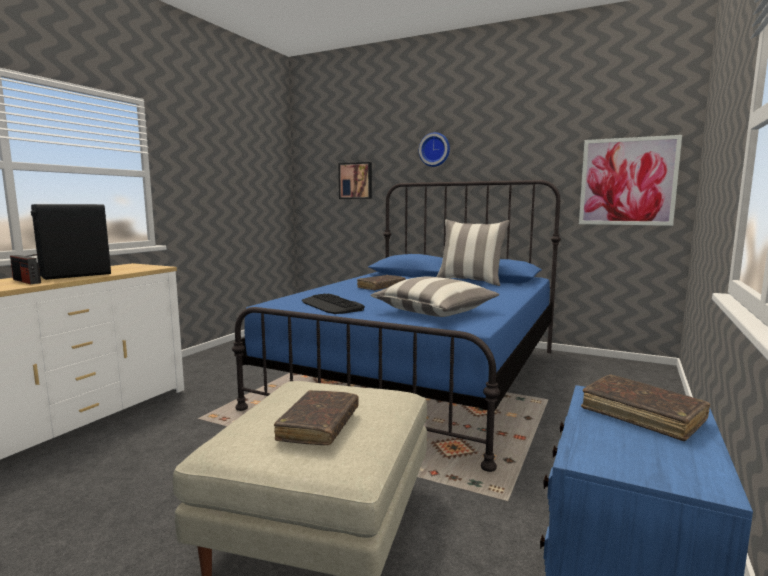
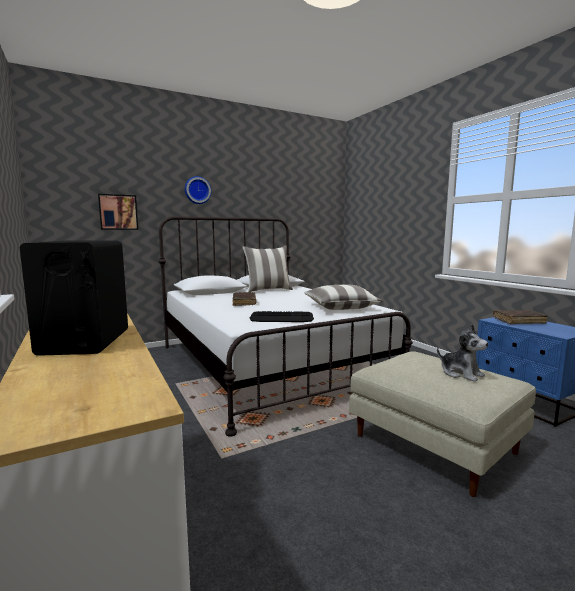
camera: 55 degrees left, 0 degrees up
(26, 281) = (90, 361): radio -> none
(319, 426) = (461, 373): brown book -> plush toy
(420, 376) = (269, 364): blue bed -> white bed
(627, 181) = (316, 221): picture -> none

